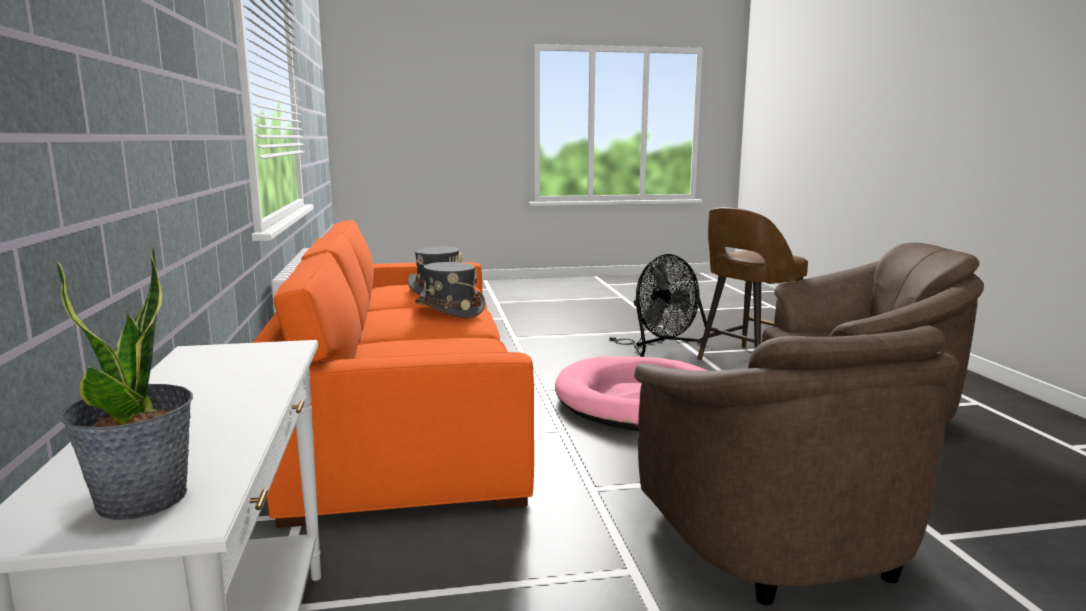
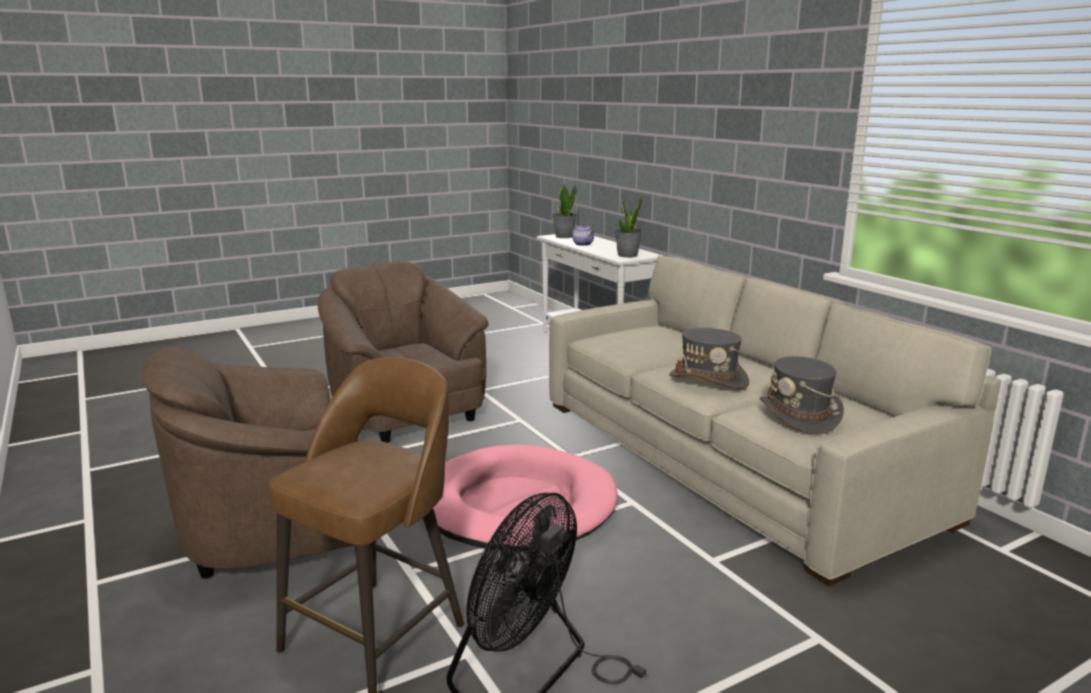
camera: 160 degrees right, 5 degrees up
(223, 419) = (583, 244): none -> teapot
(248, 355) = (627, 255): none -> potted plant
(407, 410) = (728, 456): orange sofa -> beige sofa

